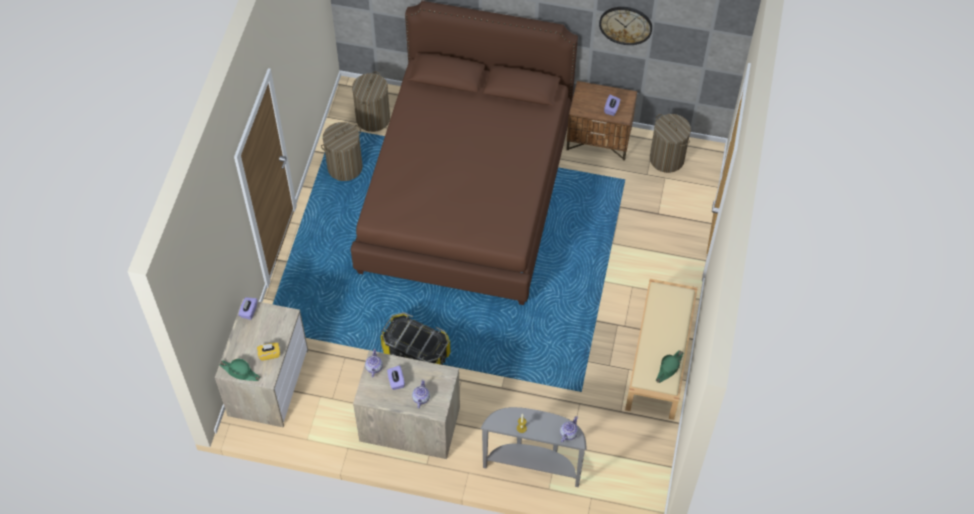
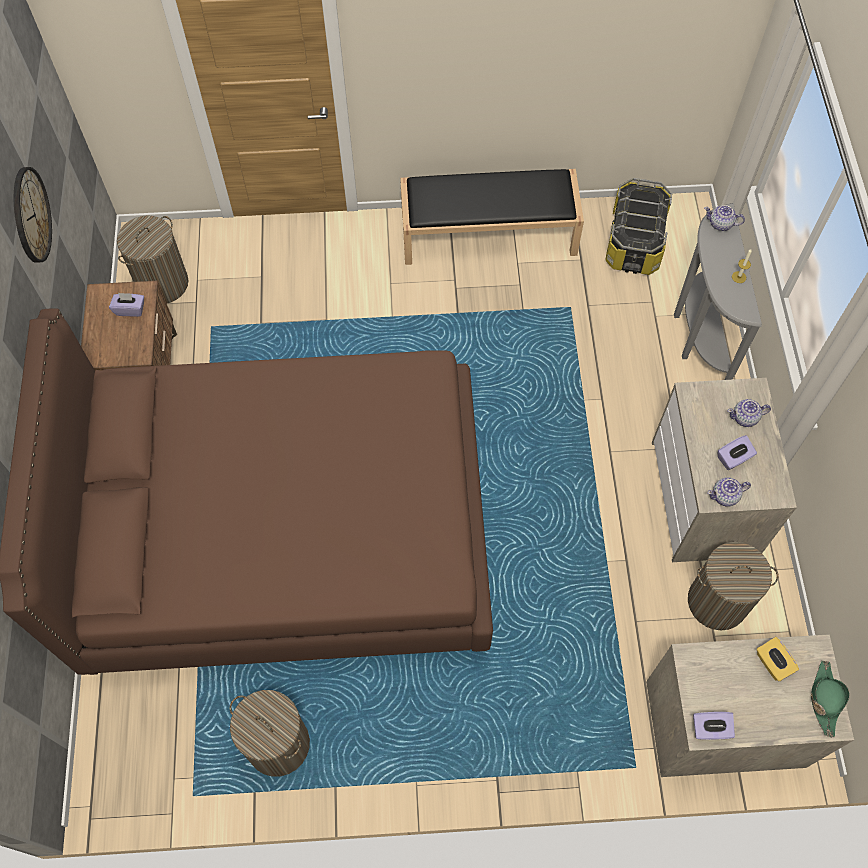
camera: 105 degrees left, 5 degrees up
(373, 118) = (160, 729): laundry basket -> laundry basket (717, 601)
(416, 353) = (590, 523): storage box -> storage box (635, 242)
(660, 358) = (489, 233): beige bench -> black bench
(669, 368) = (537, 181): green hat -> none

